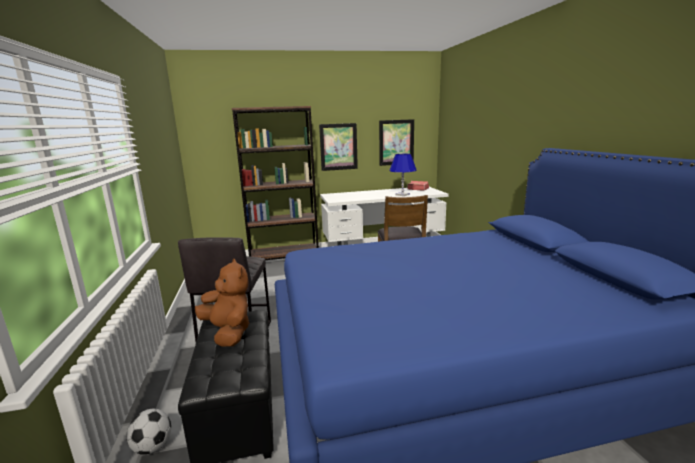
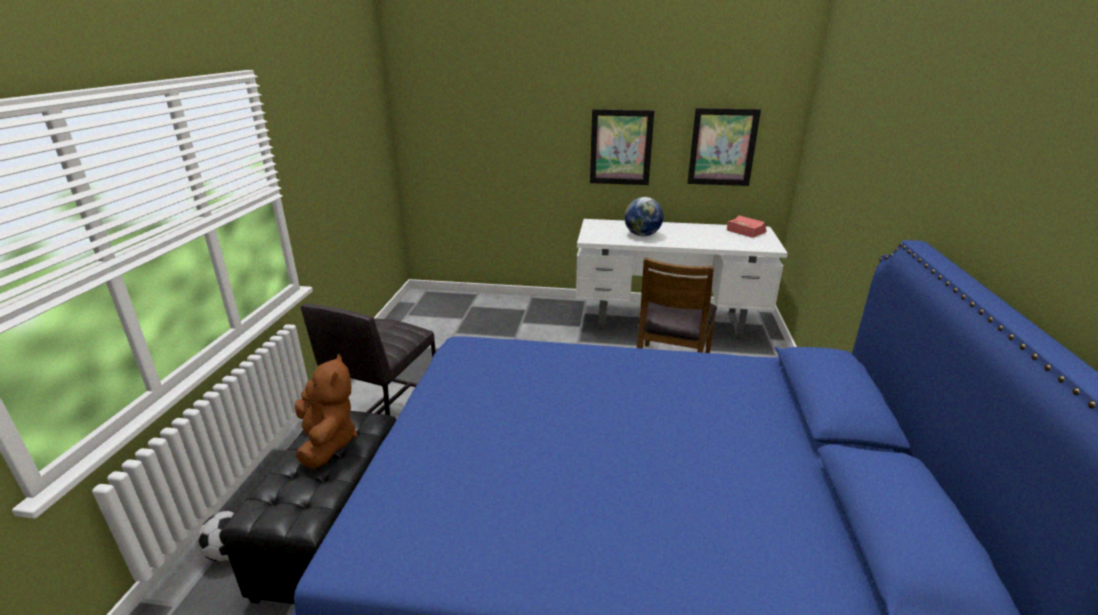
camera: 20 degrees right, 10 degrees up
(284, 257) = (520, 304): brown bookcase -> none
(363, 196) = (642, 235): none -> globe
(402, 194) = (706, 242): blue table lamp -> none

